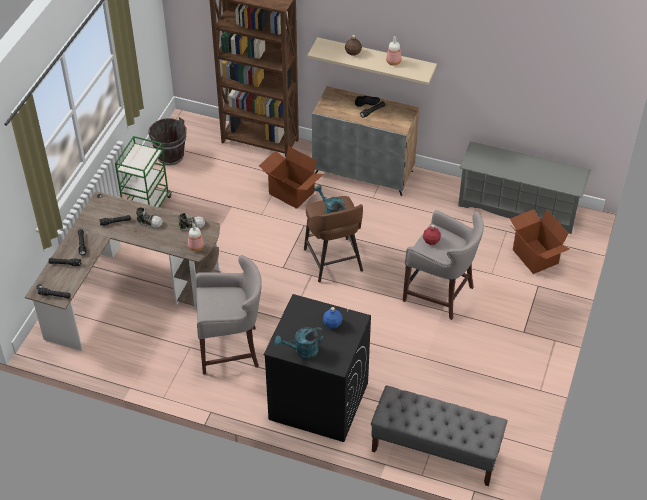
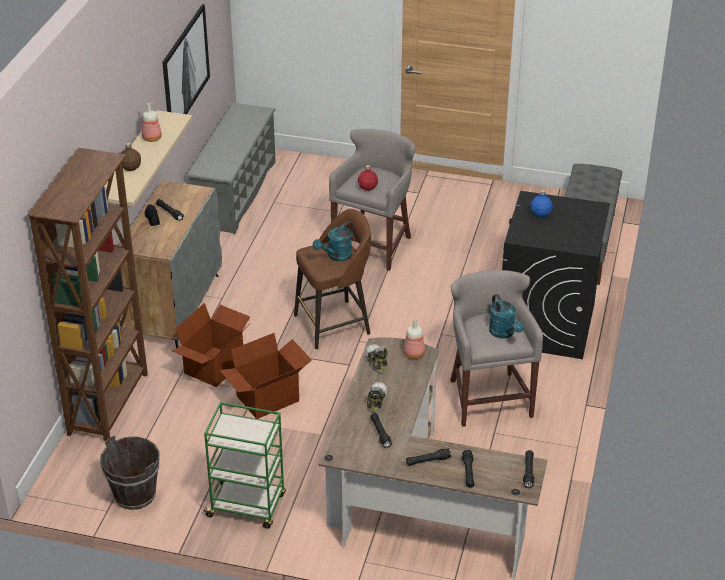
camera: 95 degrees left, 10 degrees down
(302, 351) = (586, 231): turquoise watering can -> turquoise watering can (504, 333)
(501, 77) = (184, 69): none -> picture
(534, 257) = (311, 185): cardboard box -> cardboard box (268, 399)

